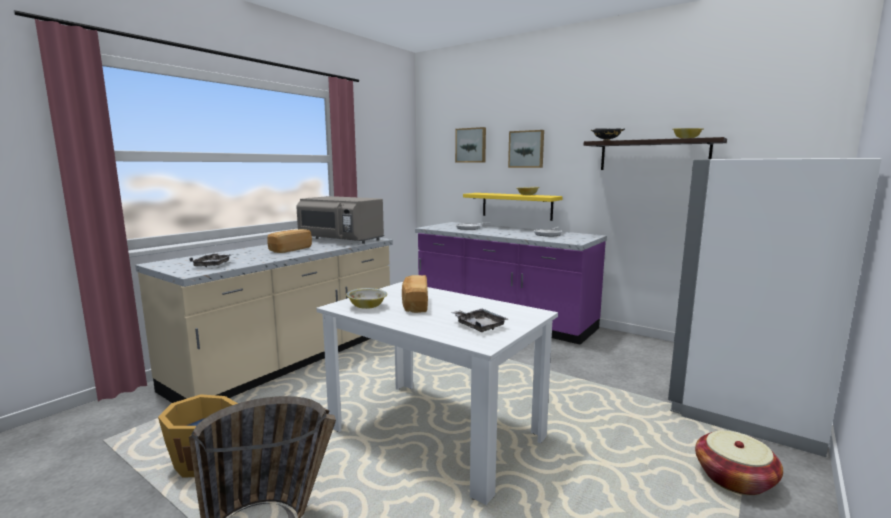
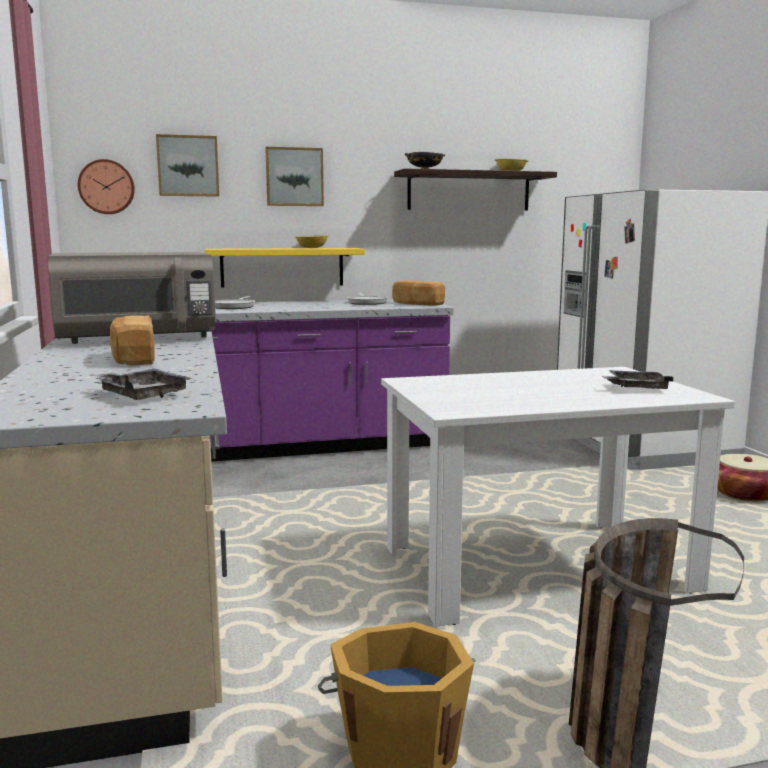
camera: 50 degrees left, 0 degrees up
(367, 307) = (481, 403): bowl -> none
(414, 305) = (511, 390): bread -> bread (417, 304)
(435, 158) = (106, 187): none -> wall clock

